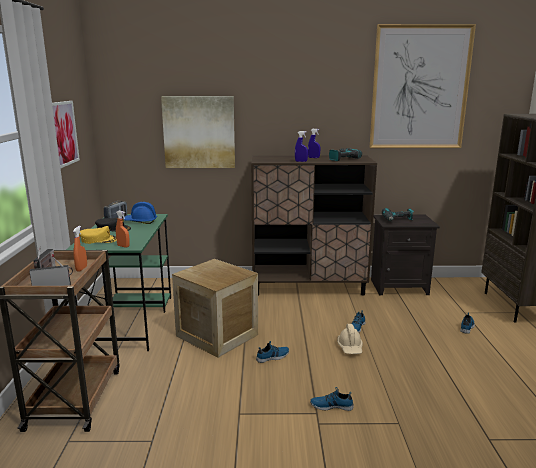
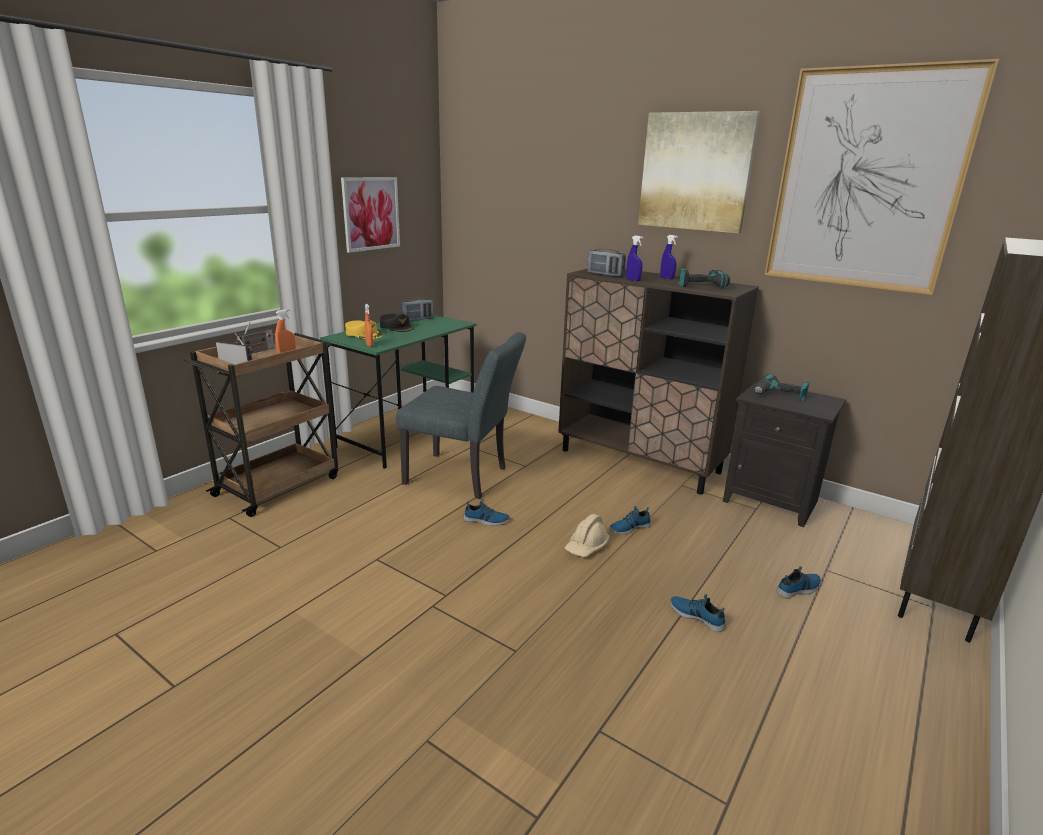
camera: 35 degrees right, 5 degrees up
(140, 221) = (434, 325): blue hard hat -> none
(199, 132) = (543, 227): picture -> picture (695, 172)
(217, 335) = (463, 477): crate -> grey chair
(275, 160) = (605, 274): none -> radio
(331, 405) = (472, 595): shoe -> shoe (697, 616)

